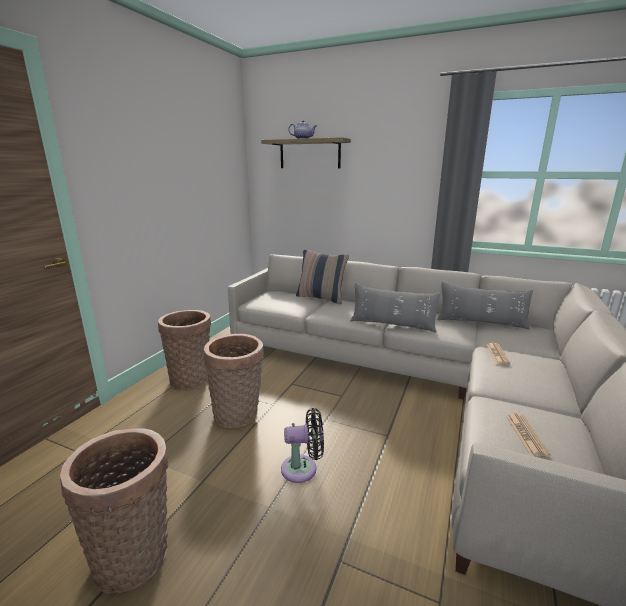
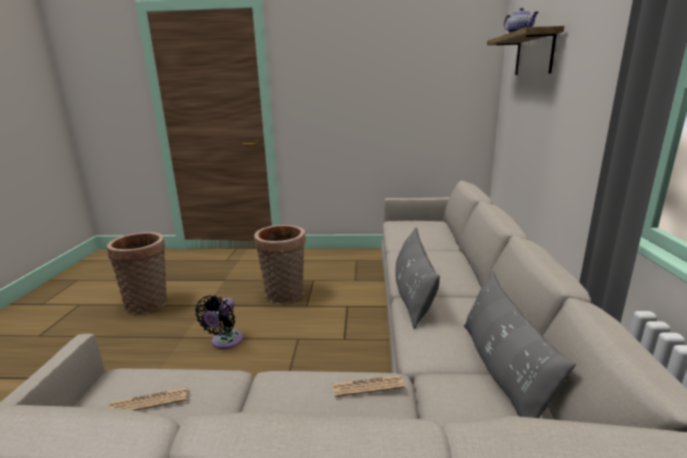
camera: 70 degrees right, 0 degrees up
(191, 379) = (323, 263): basket -> none
(303, 468) = (225, 342): black fan -> black fan turned 45 degrees clockwise
(321, 298) = (451, 244): pillow -> none

